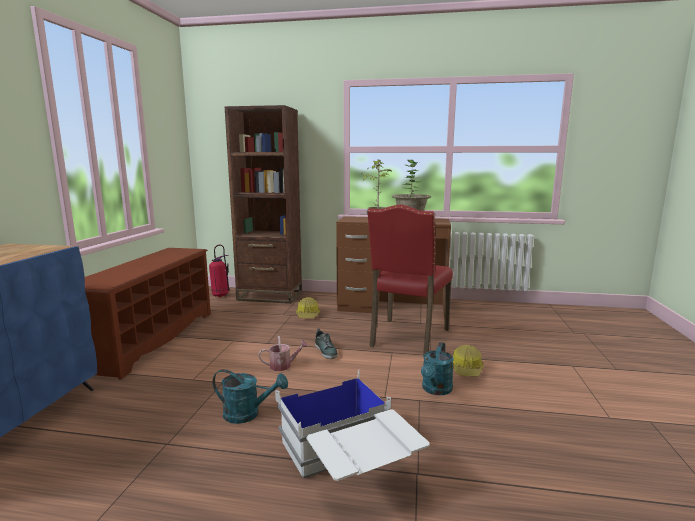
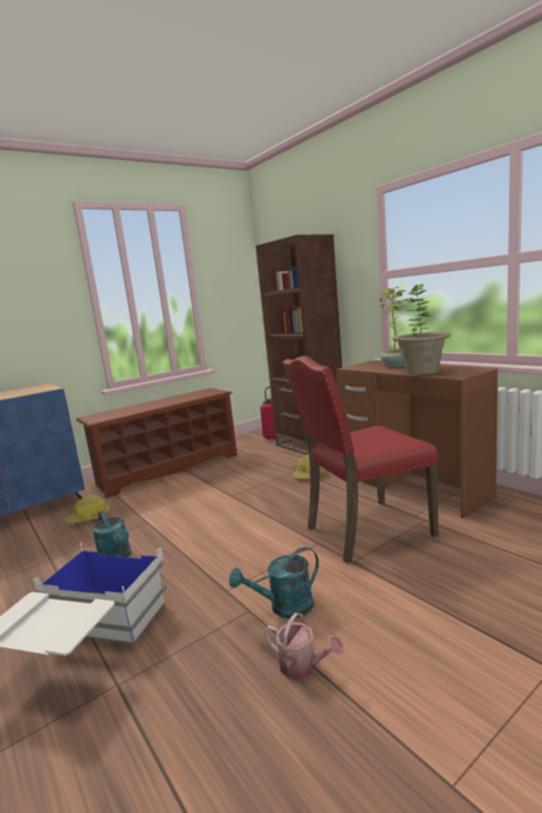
camera: 45 degrees right, 0 degrees up
(283, 365) = (206, 522): watering can -> watering can (303, 666)
(326, 351) = (261, 520): shoe -> none
(466, 369) = (365, 598): hard hat -> hard hat (89, 518)

